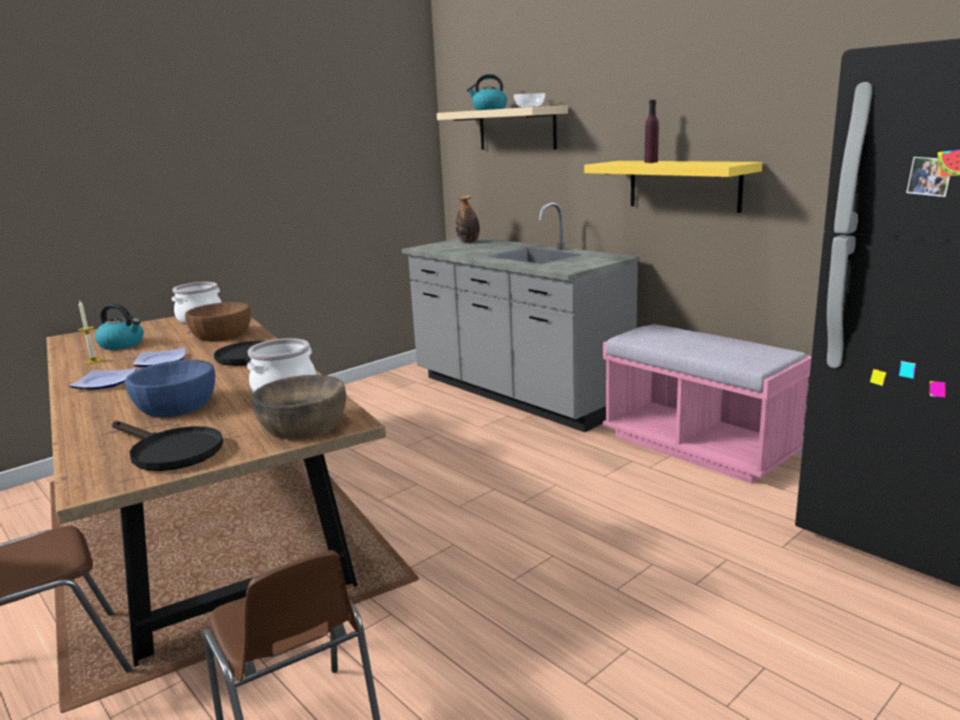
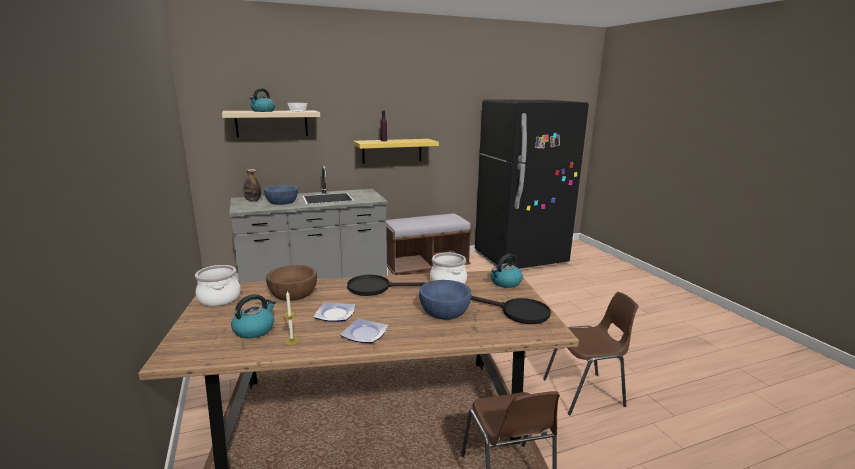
camera: 70 degrees left, 0 degrees up
(170, 451) = (518, 312): black frying pan -> black frying pan turned 60 degrees clockwise
(303, 426) = (505, 283): brown bowl -> kettle
(481, 248) = (282, 201): none -> blue bowl
(698, 447) = (425, 267): pink bench -> brown bench

